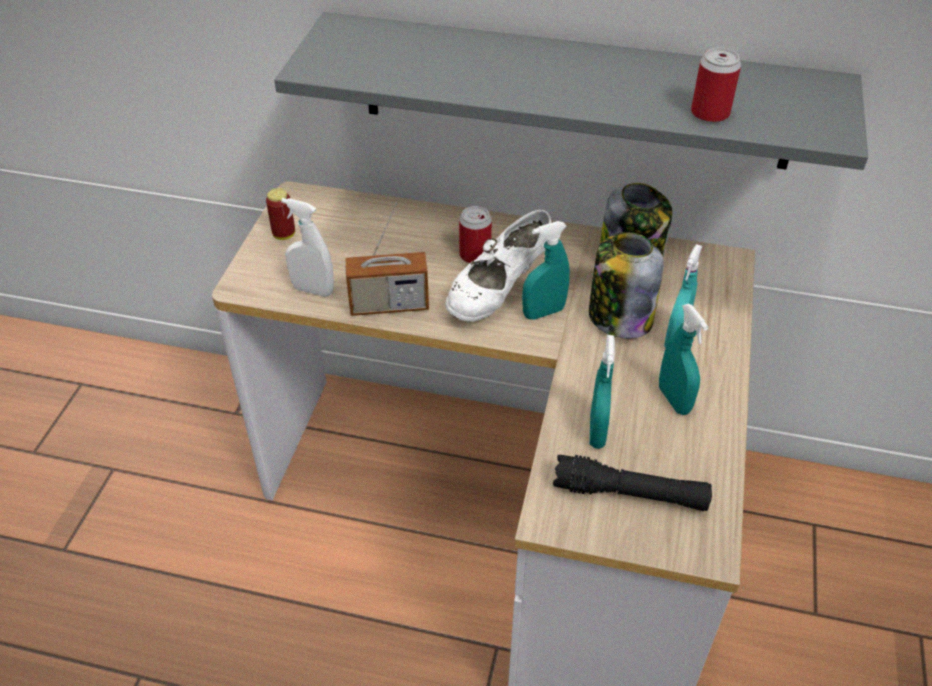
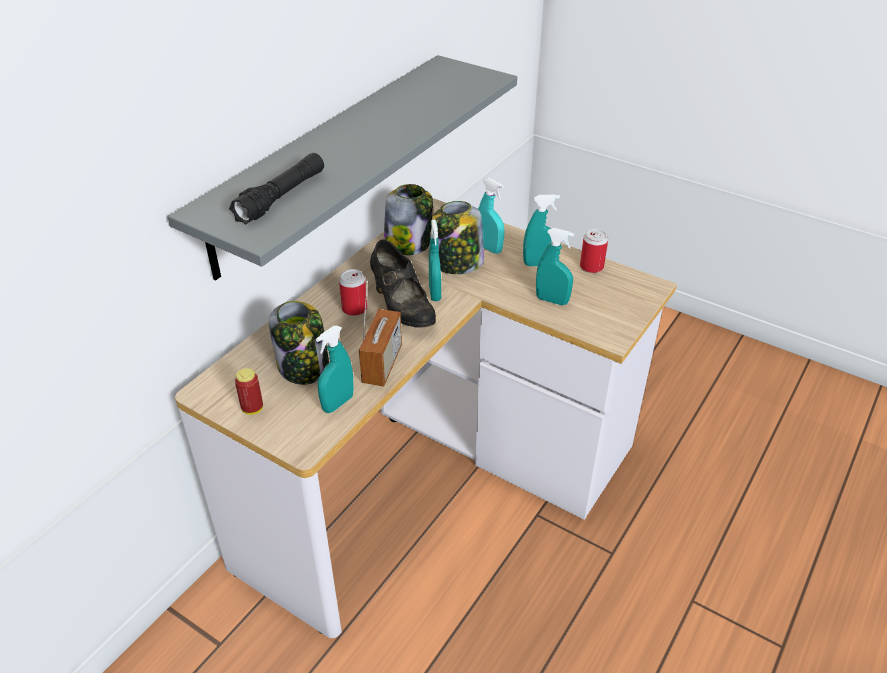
camera: 70 degrees left, 5 degrees down
(313, 290) = (338, 403): white spray bottle -> turquoise spray bottle
(359, 248) = (304, 367): none -> jar
(498, 292) = (402, 308): white shoe -> black shoe
(630, 494) = (604, 302): black flashlight -> black flashlight (281, 197)
(710, 113) = (446, 103): can -> can (591, 267)

